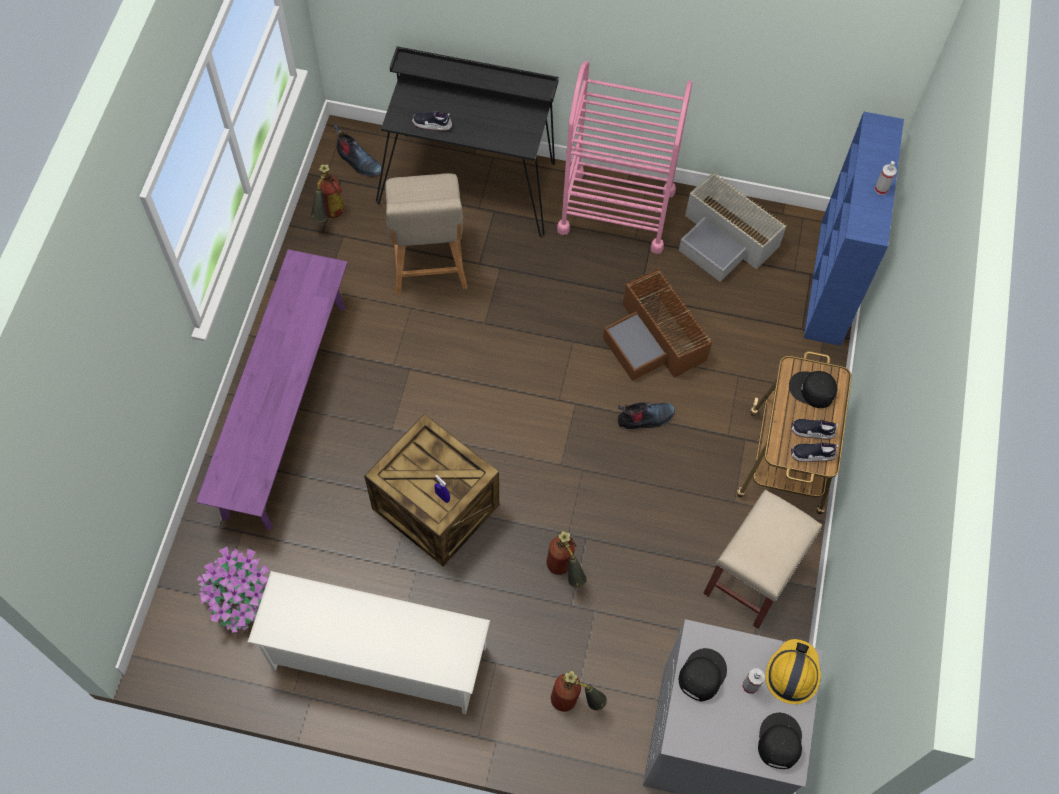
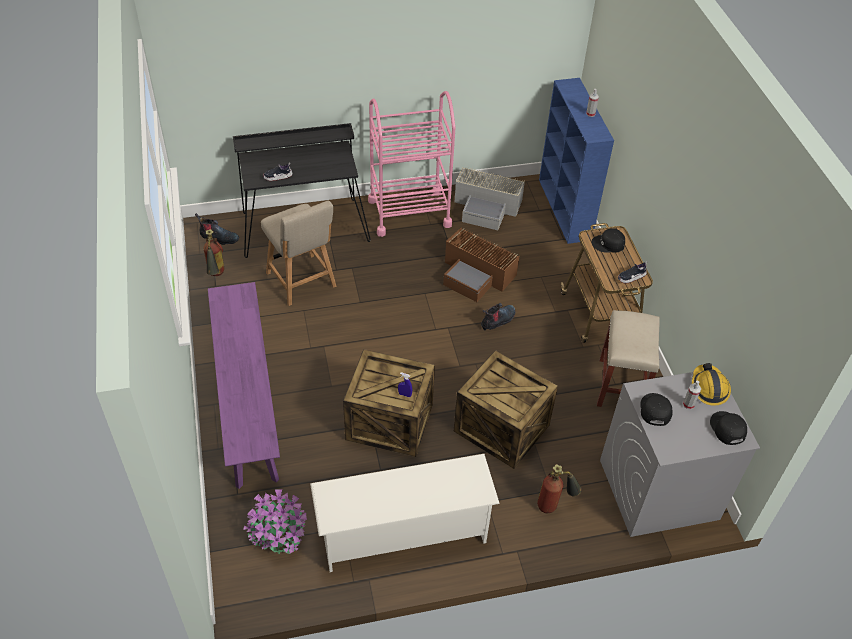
camera: 25 degrees left, 15 degrees down
(564, 573) = (500, 429): fire extinguisher -> crate
(812, 431) = (623, 265): shoe -> none

